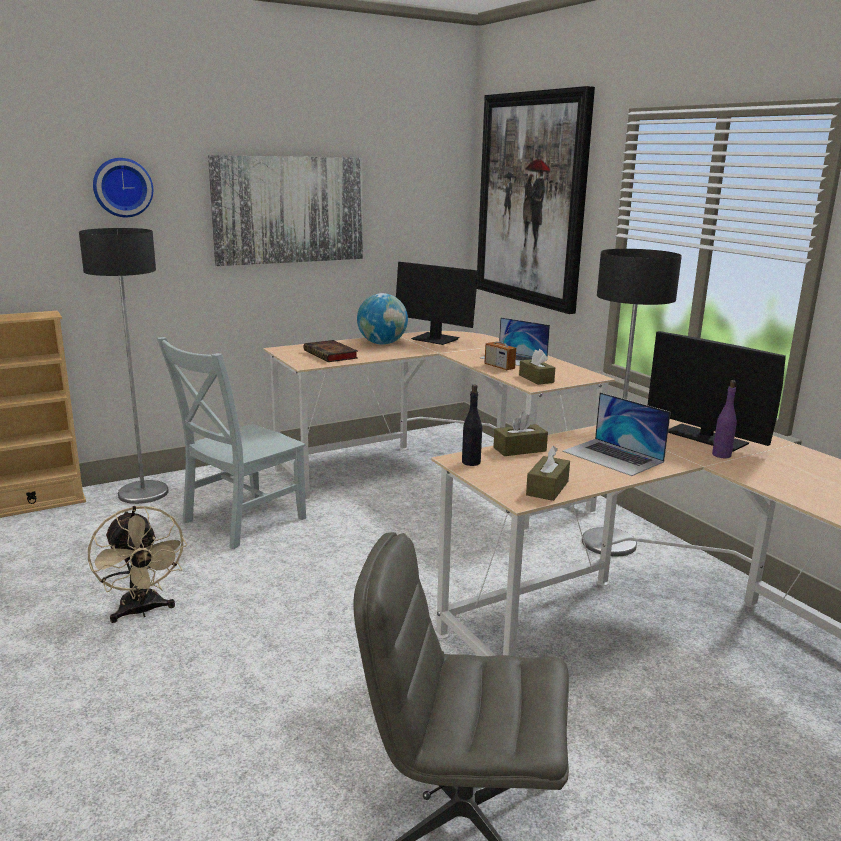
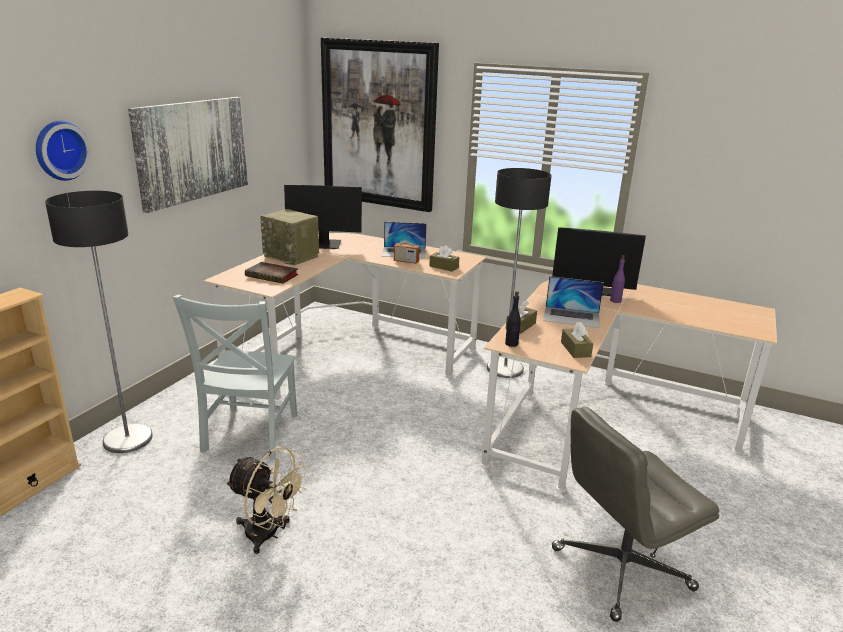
camera: 35 degrees left, 5 degrees up
(382, 343) = (292, 256): globe -> radio

